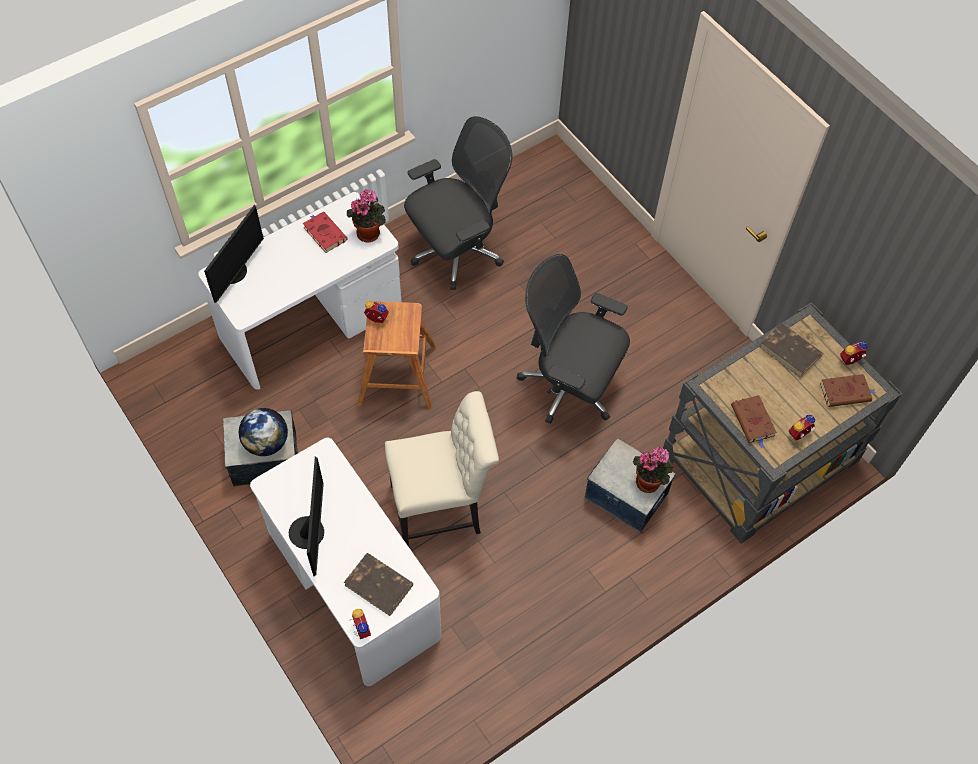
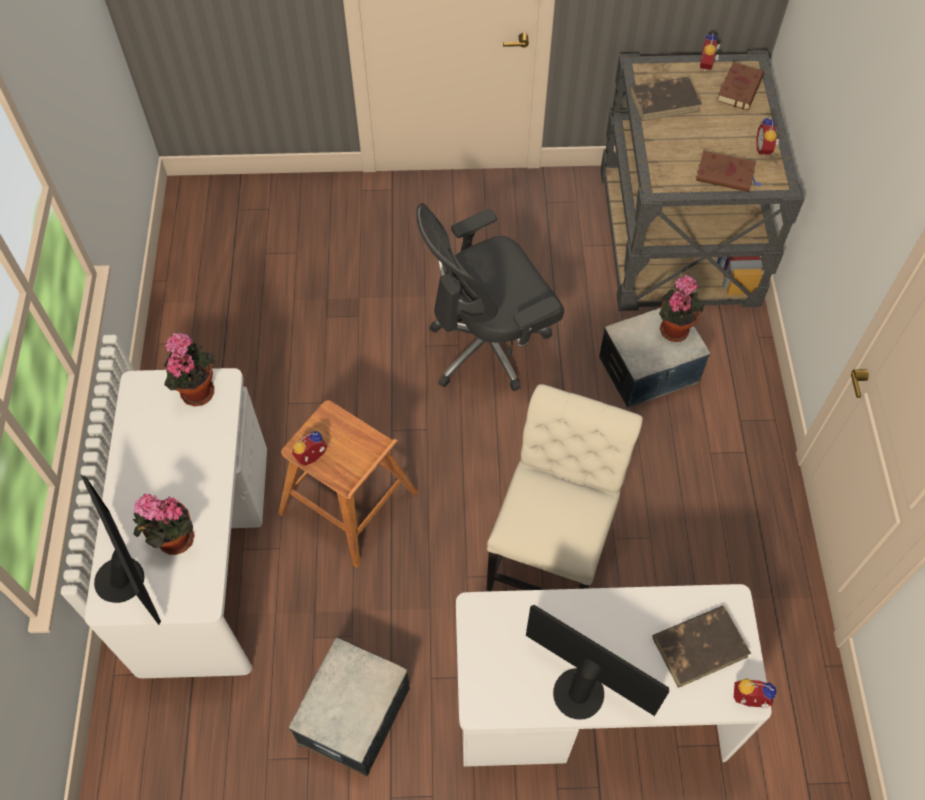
camera: 55 degrees left, 0 degrees up
(266, 443) = (363, 692): globe -> none
(269, 280) = (173, 540): none -> potted plant
(324, 233) = (155, 440): red book -> none
(457, 254) = (239, 352): office chair -> none

